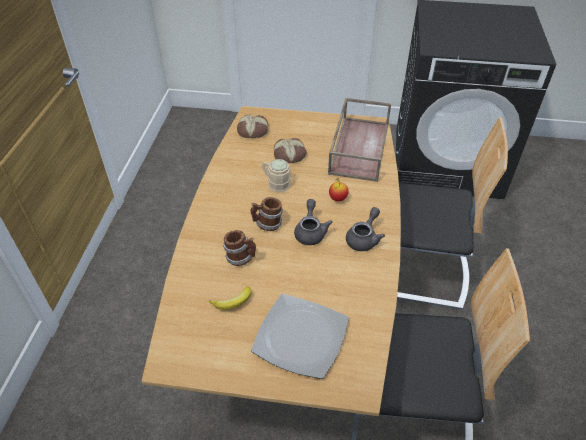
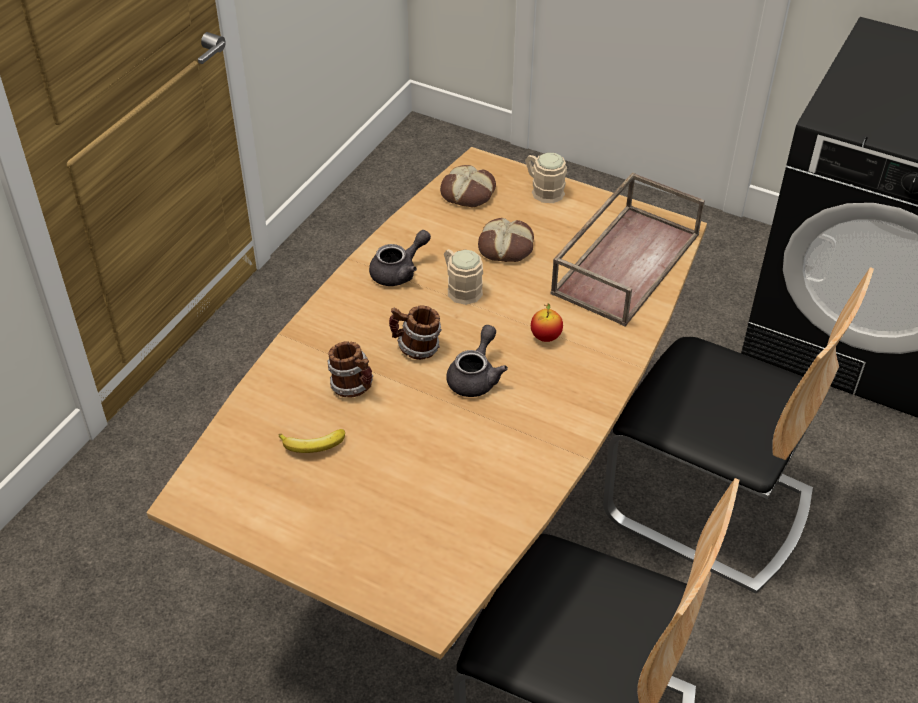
camera: 20 degrees right, 0 degrees up
(293, 120) = (543, 190): none -> beige mug
(299, 337) = (381, 522): plate -> none
(364, 238) = (553, 409): grey teapot -> grey teapot (399, 272)

